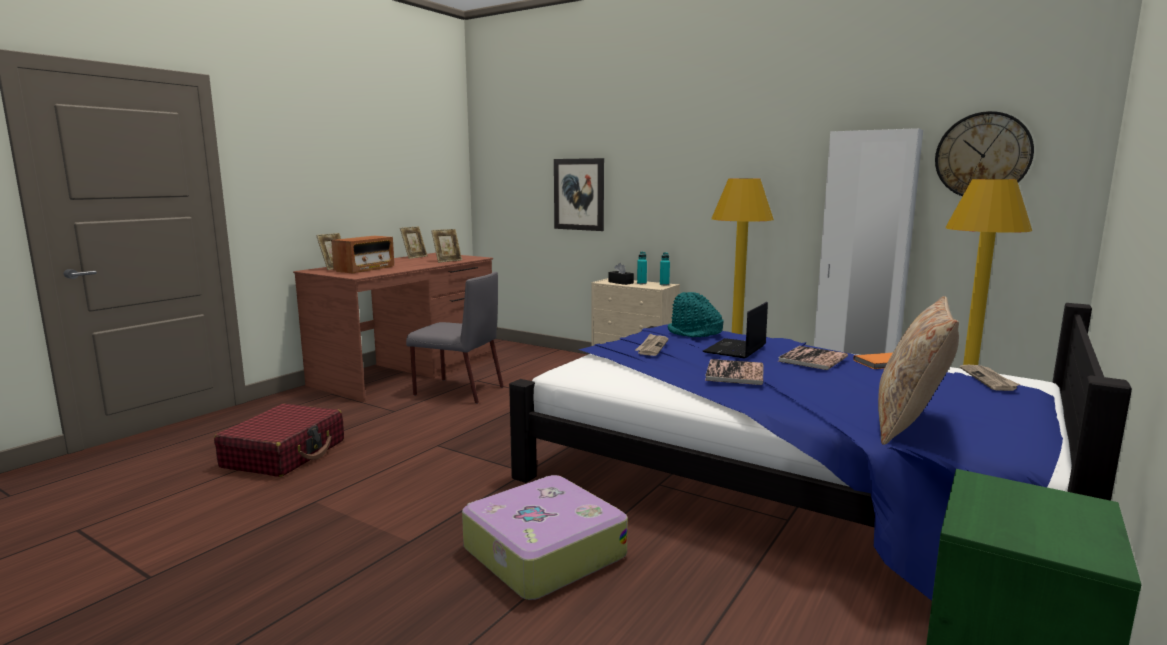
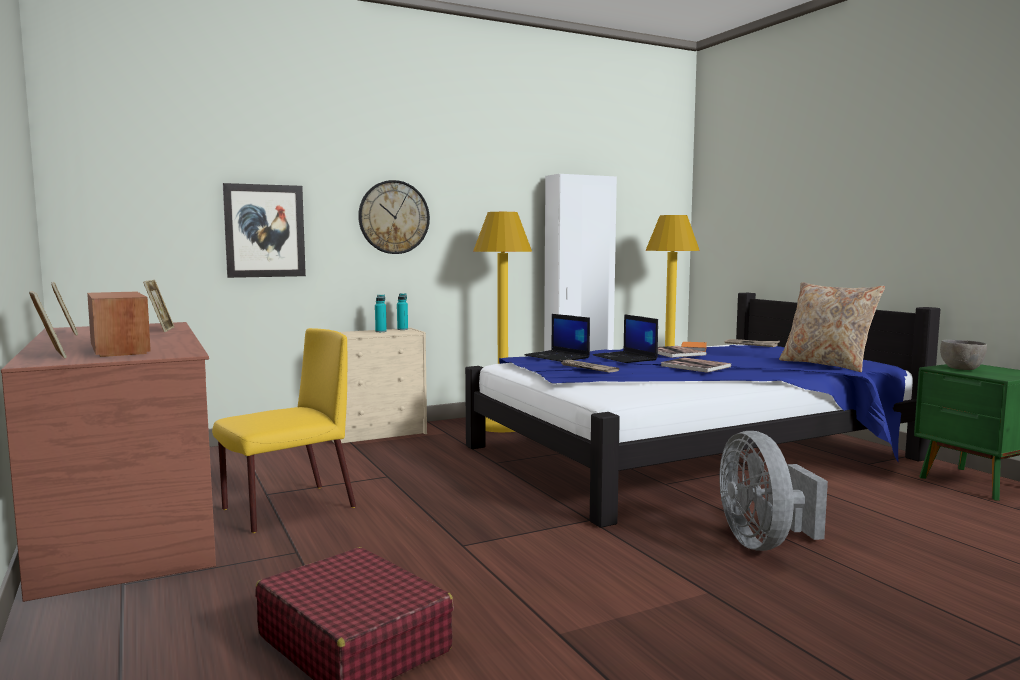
camera: 60 degrees left, 5 degrees down
(457, 391) = (287, 509): grey chair -> yellow chair
(542, 552) = (763, 543): suitcase -> grey fan
(620, 282) = (359, 333): black tissue box -> none
(694, 333) = (558, 357): turquoise hat -> laptop
(983, 155) = (633, 200): wall clock -> wall clock (394, 217)
(1002, 497) = (961, 369): none -> grey bowl

